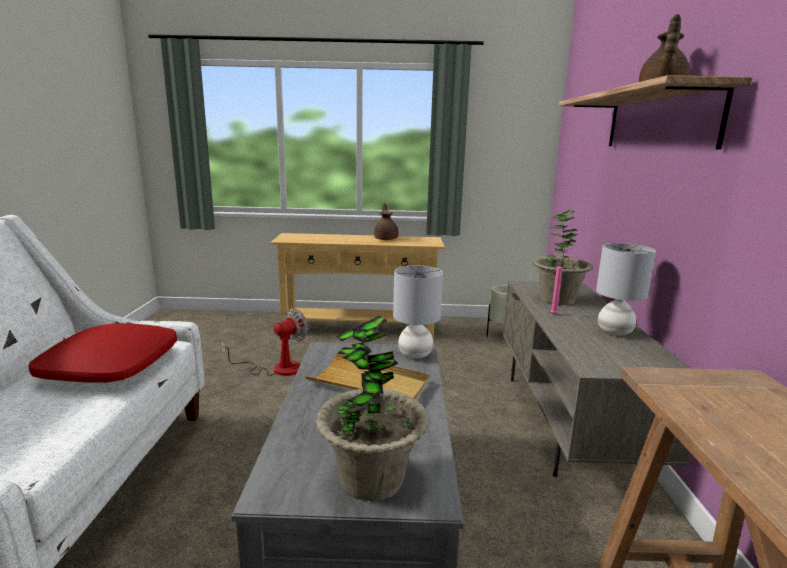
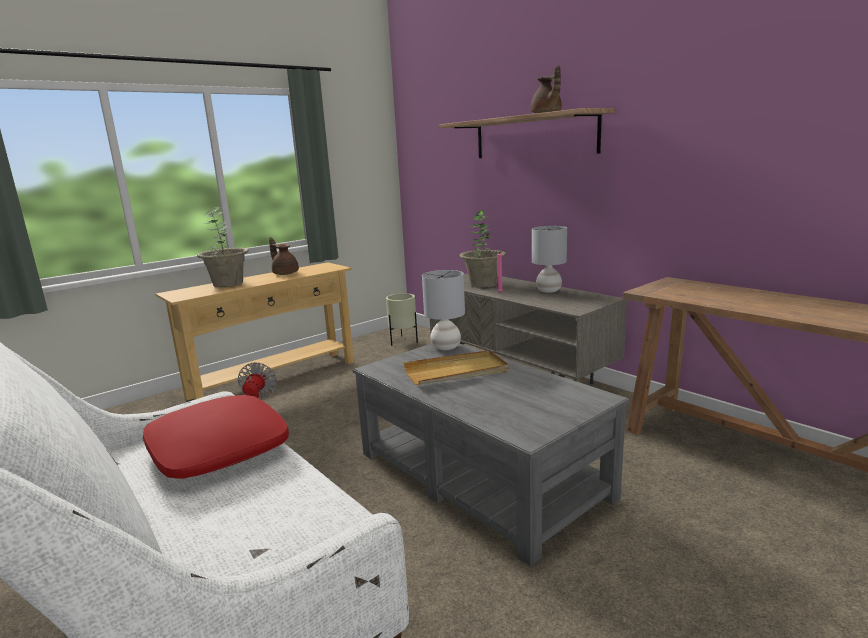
camera: 40 degrees left, 0 degrees up
(371, 479) = (560, 405): potted plant -> potted plant (228, 284)

